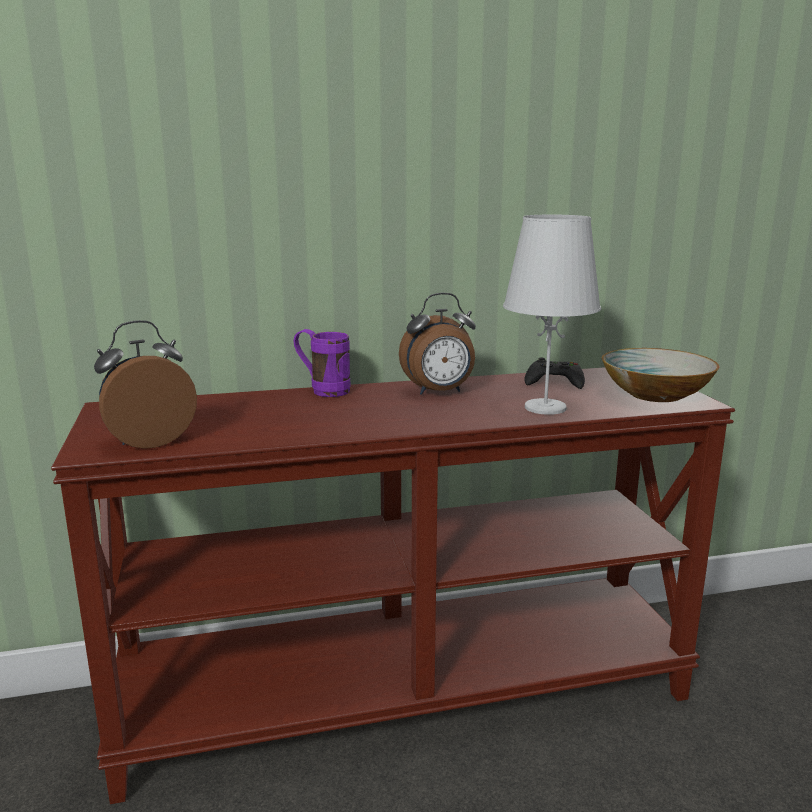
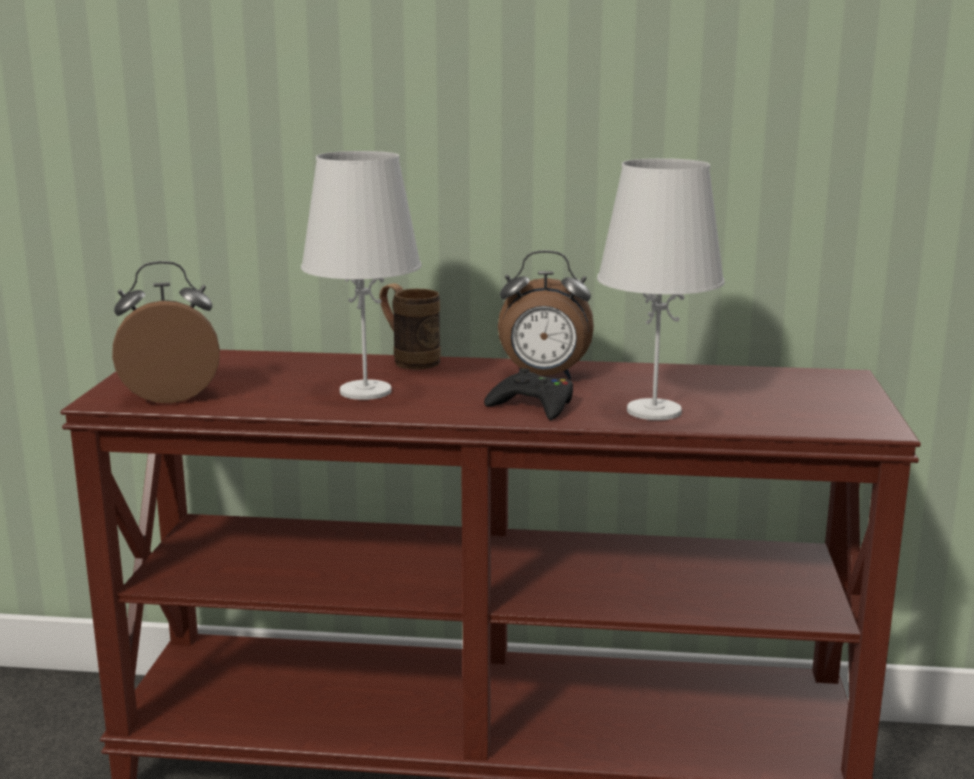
camera: 20 degrees right, 0 degrees up
(315, 418) = (365, 391): none -> white table lamp
(323, 390) = (409, 360): purple mug -> brown mug
(554, 381) = (710, 380): black game controller -> black game controller (533, 405)
(655, 394) = (828, 411): bowl -> none

